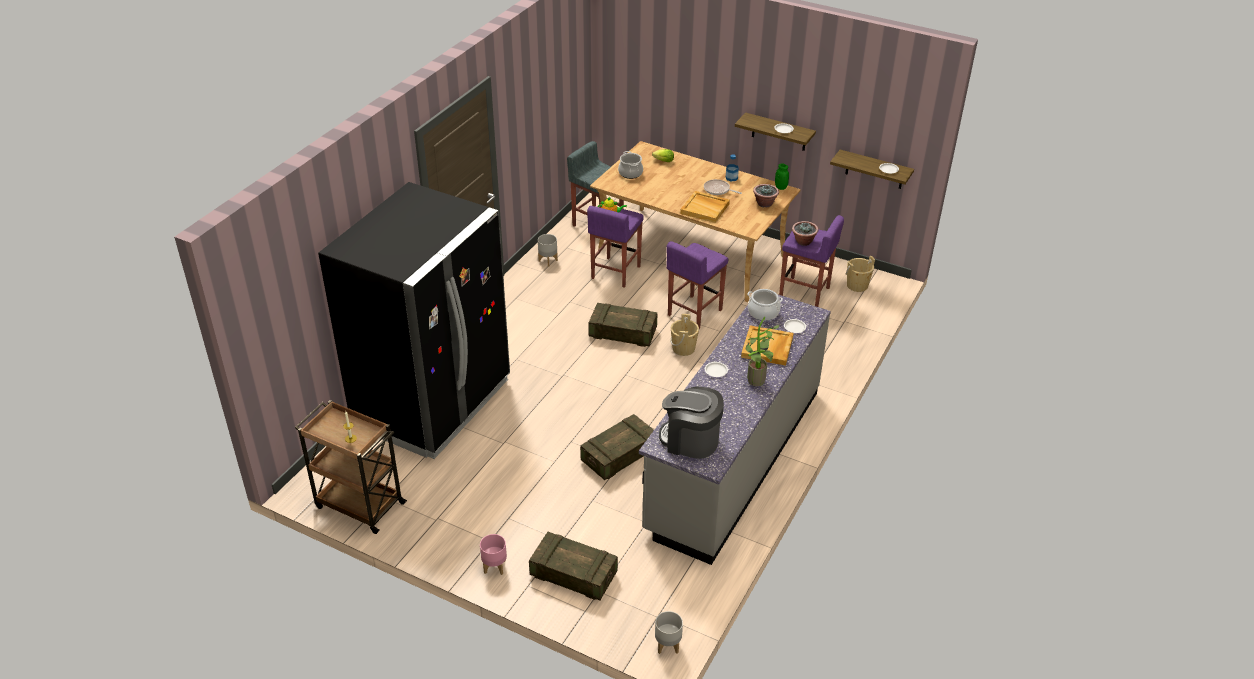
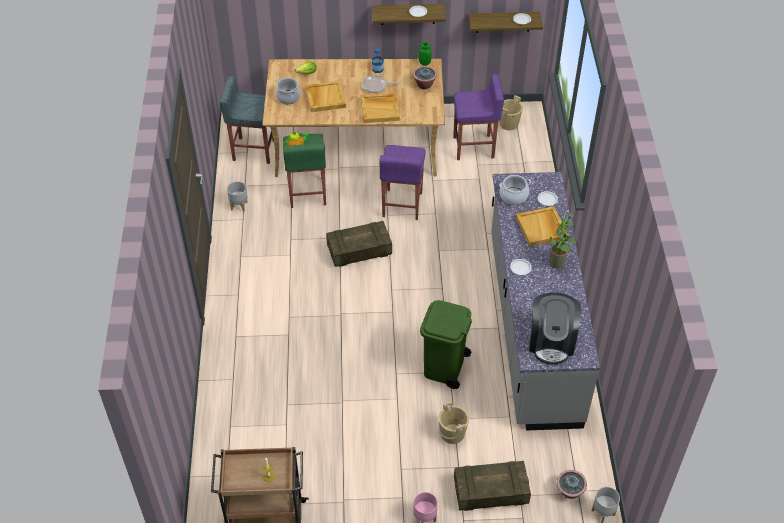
camera: 30 degrees left, 10 degrees up
(433, 403) = (252, 394): black fridge -> none
(615, 272) = (307, 193): purple stool -> green stool
(619, 456) = (444, 368): crate -> green trash can
(663, 184) = (325, 98): none -> beige tray
(683, 348) = (419, 243): beige bucket -> beige bucket (452, 433)
(690, 440) = (551, 342): coffee machine -> coffee machine turned 75 degrees counterclockwise
(803, 242) = (473, 108): potted plant -> potted plant (569, 492)

